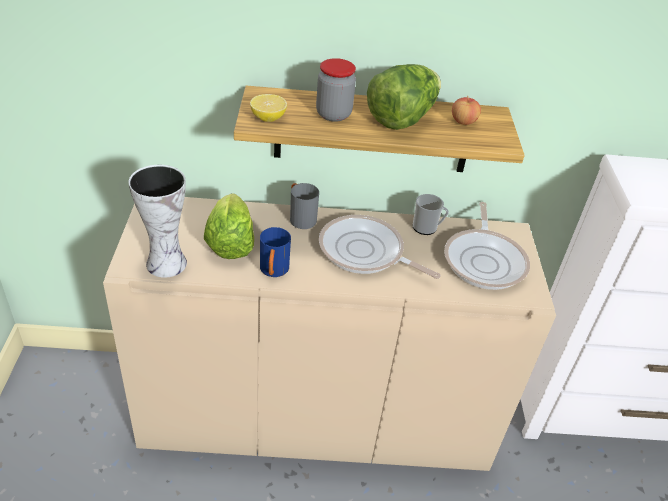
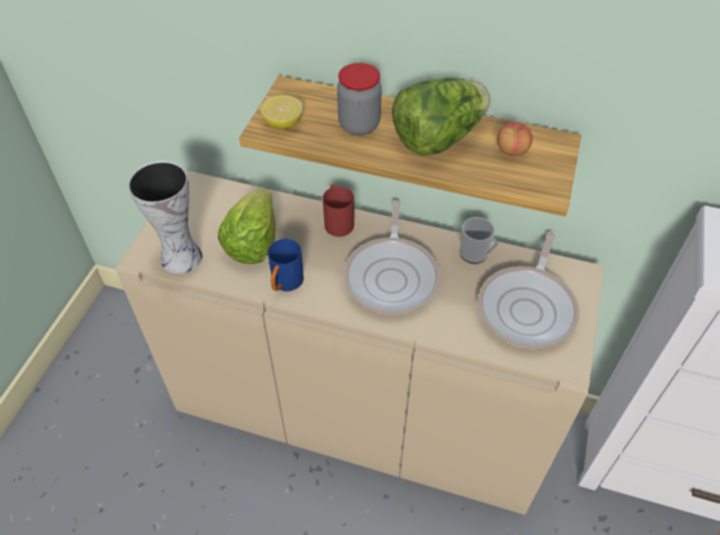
camera: 20 degrees right, 10 degrees up
(300, 218) = (337, 221): grey mug -> red mug
(365, 252) = (392, 276): frying pan -> frying pan turned 135 degrees counterclockwise

